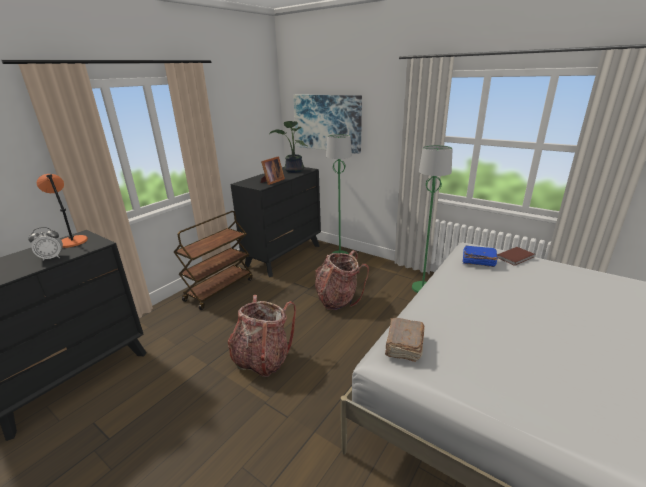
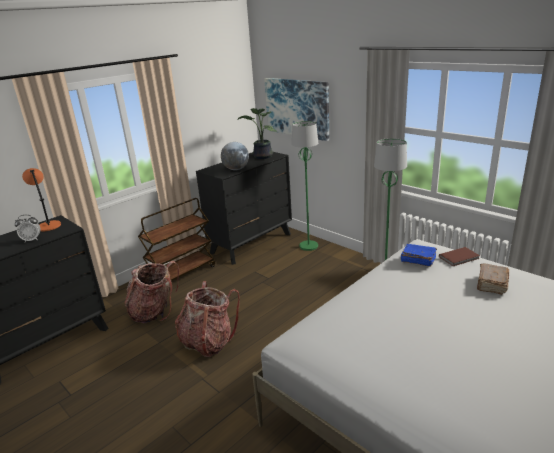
camera: 10 degrees right, 0 degrees up
(272, 181) = (236, 169): picture frame -> globe
(338, 299) = (294, 290): backpack -> backpack (155, 311)
(403, 346) = (308, 332): brown book -> brown book (491, 284)

